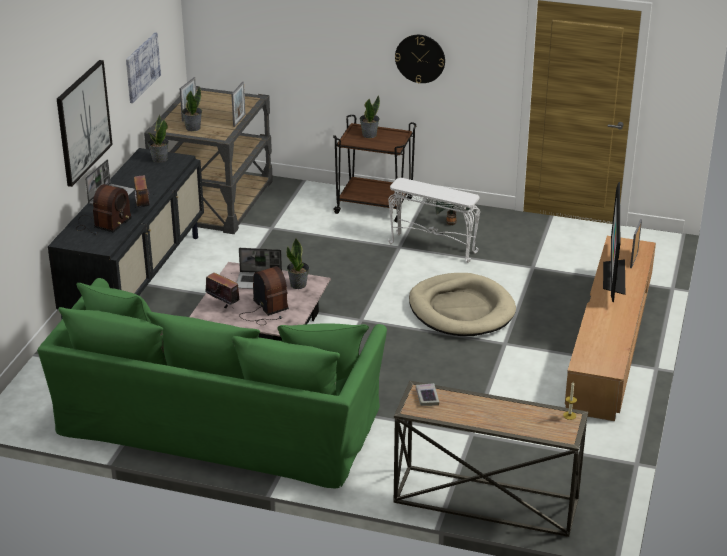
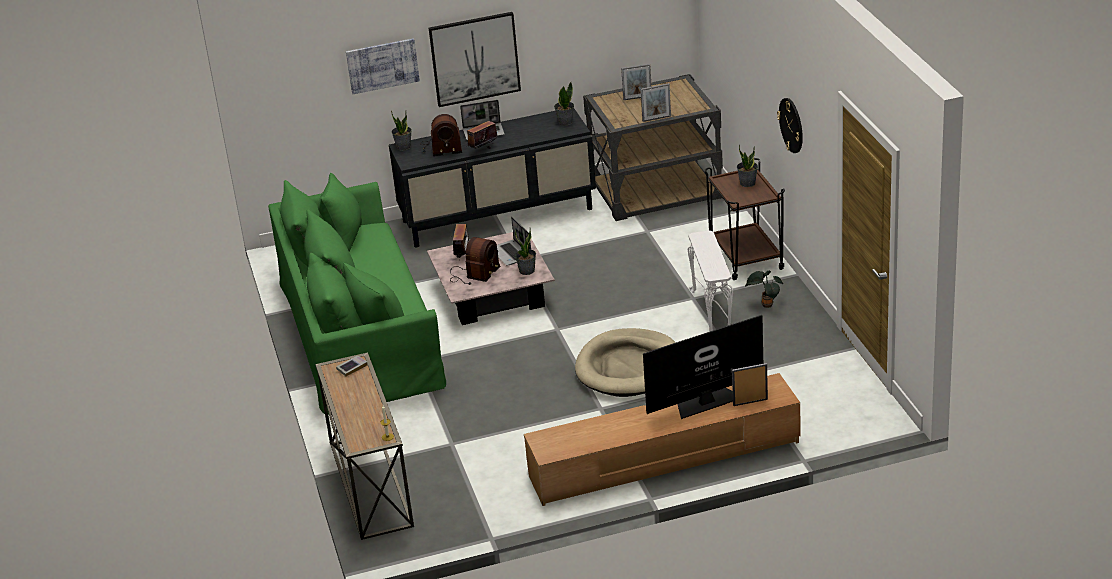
camera: 60 degrees right, 0 degrees up
(142, 67) = (598, 36): picture -> picture (382, 65)
(192, 128) = (618, 108): potted plant -> potted plant (403, 147)

